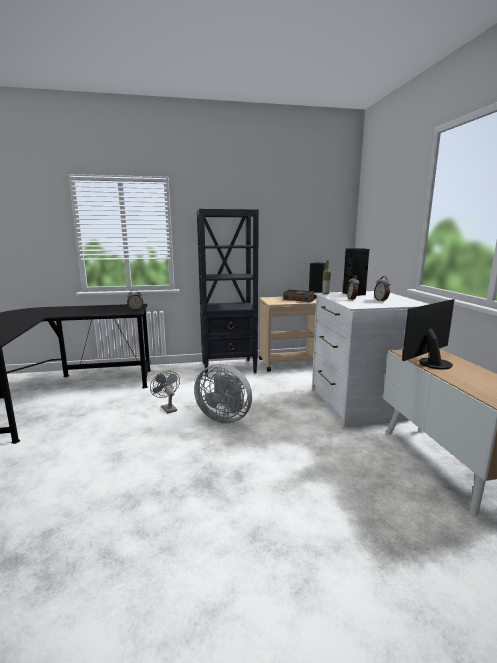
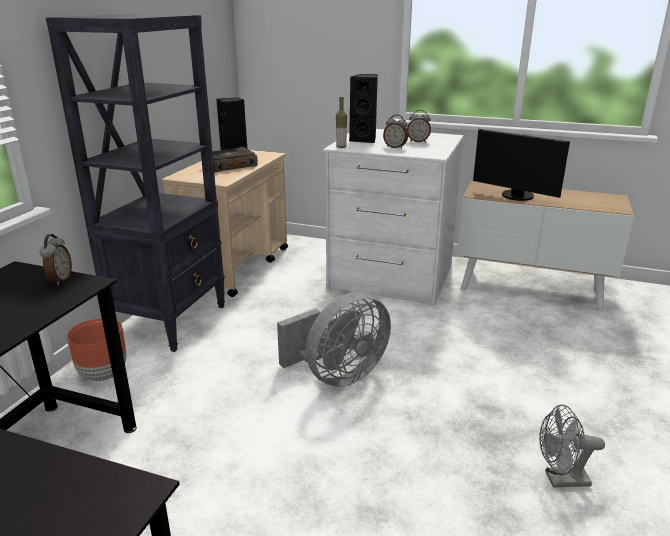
camera: 60 degrees left, 10 degrees up
(167, 408) = (252, 421): grey fan -> grey fan (560, 480)
(176, 371) = (104, 374): none -> brown planter
(431, 363) = (516, 196): monitor -> monitor turned 45 degrees counterclockwise

